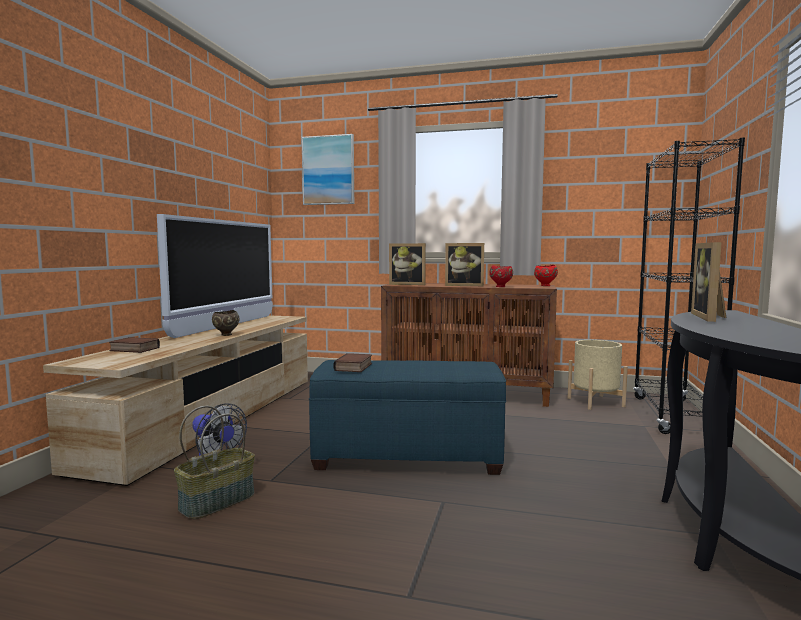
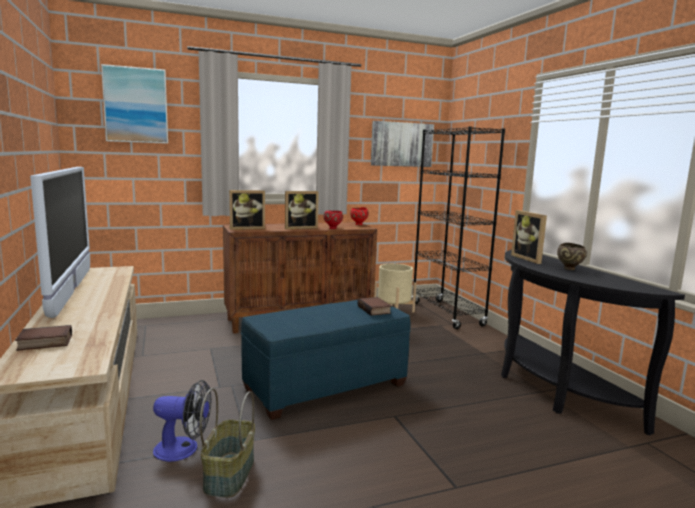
camera: 35 degrees left, 5 degrees up
(226, 335) = (106, 304): brown bowl -> brown bowl (569, 269)
(354, 367) = (291, 322): book -> book (375, 310)
(623, 187) = (401, 144): none -> picture

